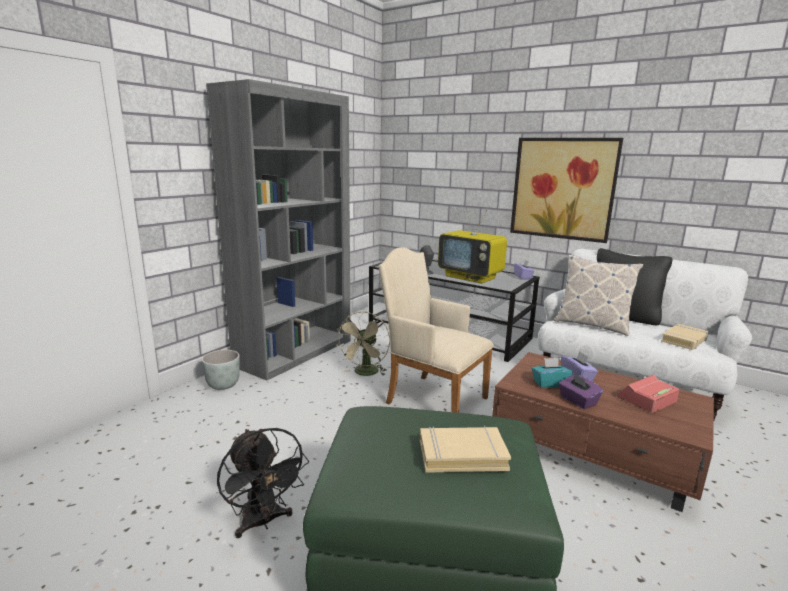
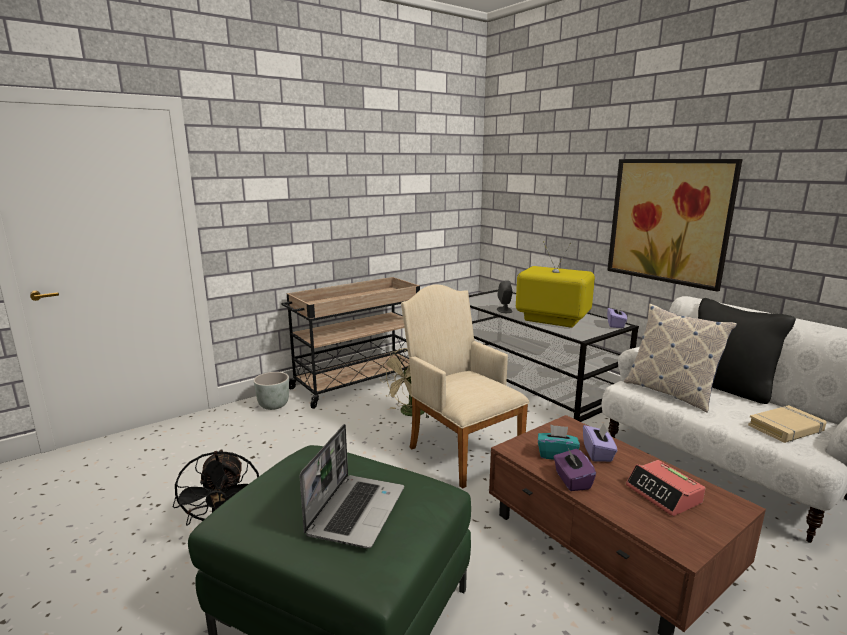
camera: 20 degrees right, 0 degrees up
(295, 352) = (357, 382): grey bookcase -> beige cart
(462, 454) = (356, 510): beige book -> laptop
(471, 277) = (551, 320): television -> television turned 150 degrees clockwise
(646, 400) = (663, 494): alarm clock -> alarm clock turned 105 degrees counterclockwise

